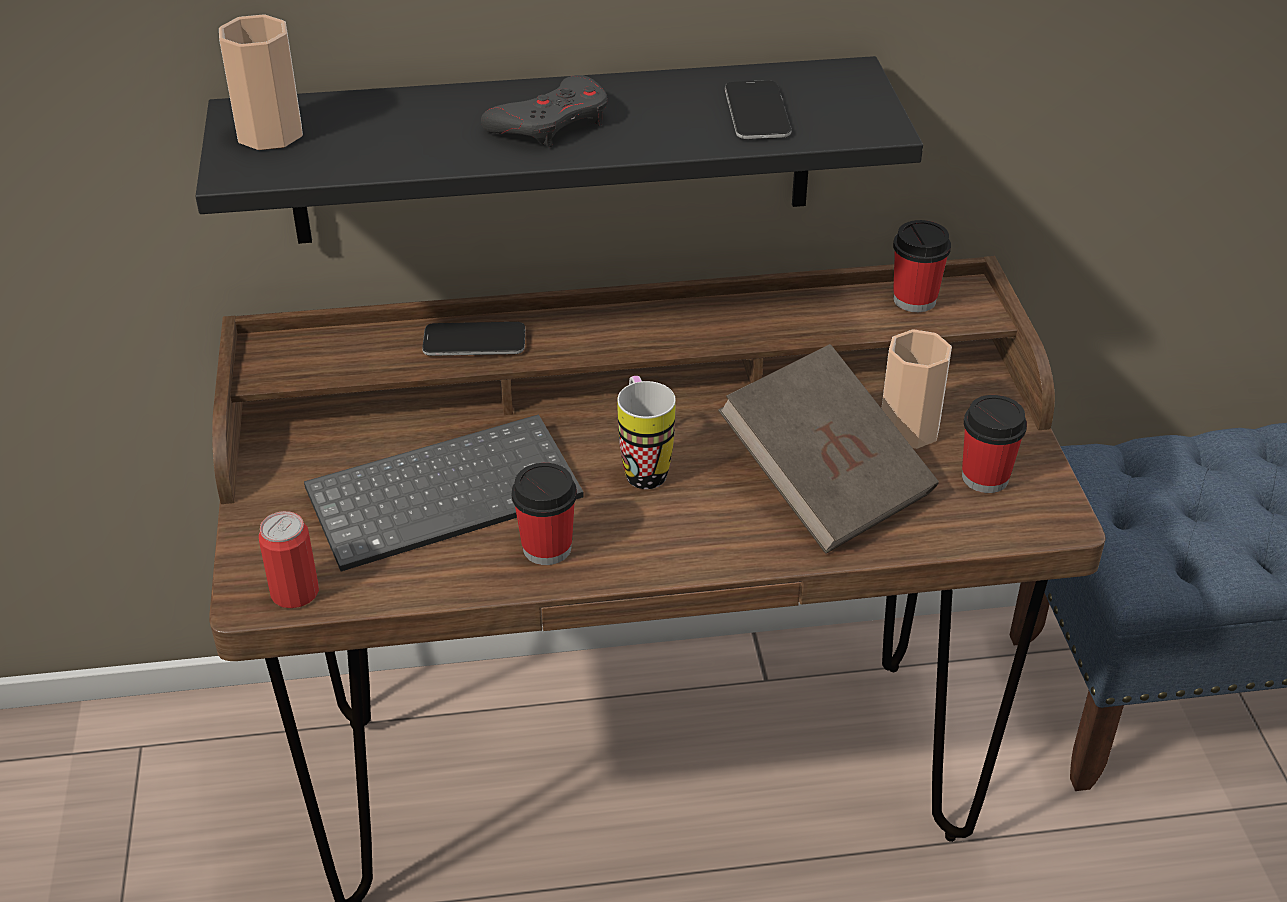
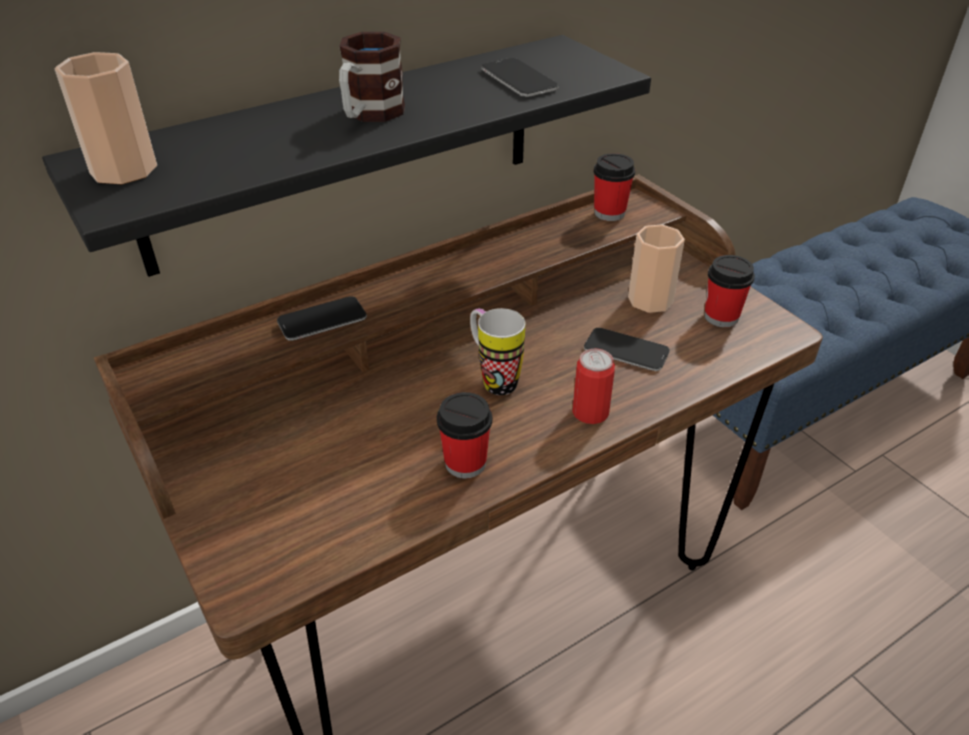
camera: 25 degrees left, 0 degrees up
(295, 592) = (278, 574): can -> can (590, 412)
(446, 492) = (357, 445): keyboard -> none
(552, 123) = (369, 115): grey game controller -> mug
(826, 482) = (626, 351): brown book -> phone

